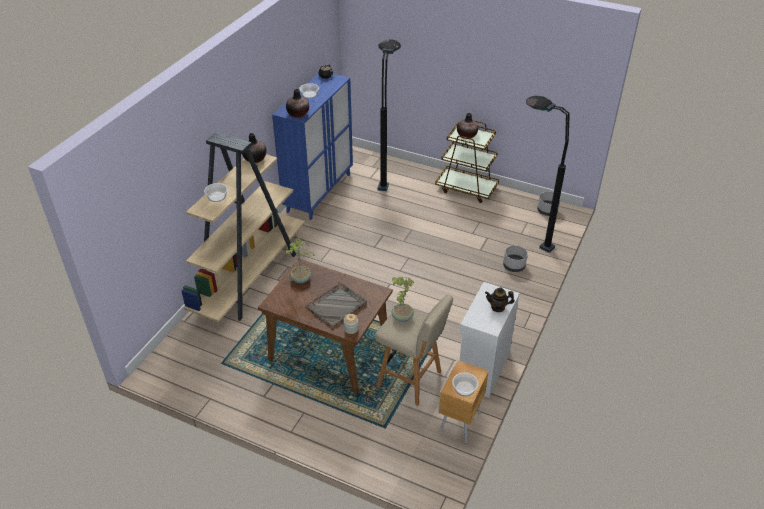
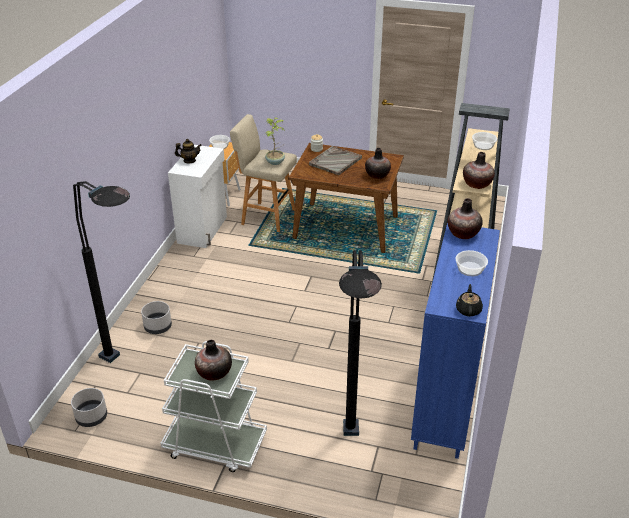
camera: 170 degrees right, 5 degrees down
(301, 280) = (377, 175): potted plant -> vase
(466, 188) = (215, 445): brown cart -> white cart

